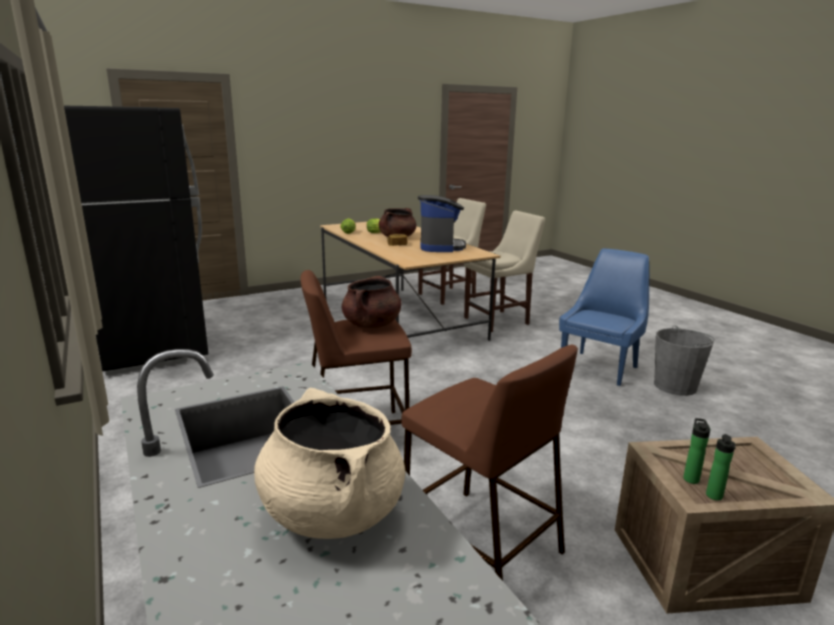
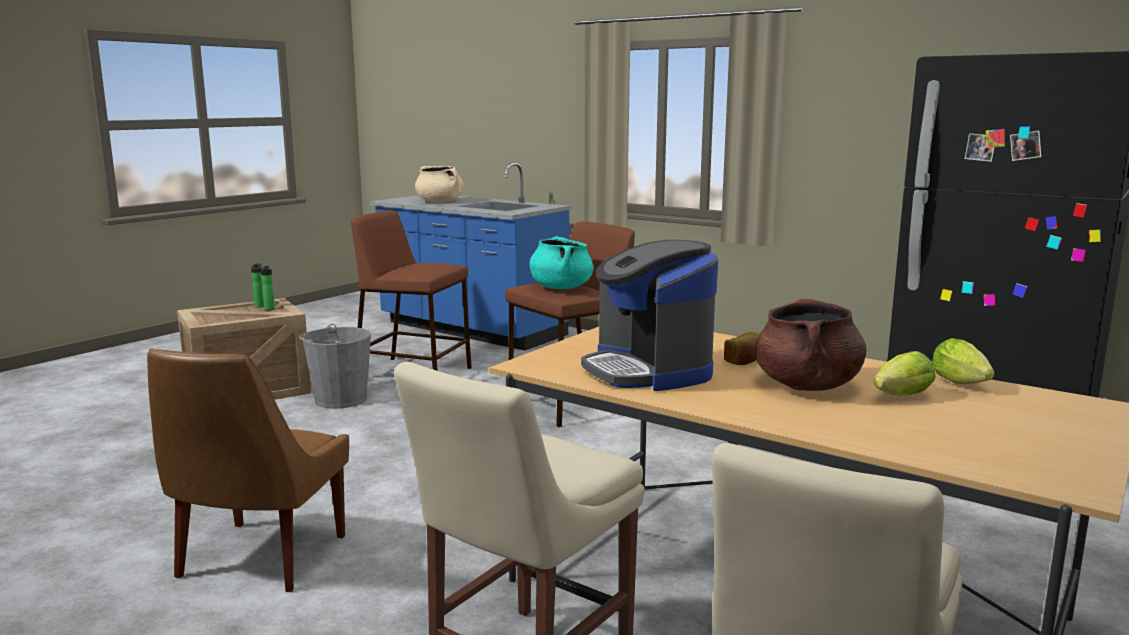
camera: 155 degrees right, 5 degrees down
(371, 325) = (561, 287): brown cooking pot -> turquoise cooking pot
(600, 367) = (259, 559): blue chair -> brown chair
(675, 386) = (124, 548): grey bucket -> grey bucket (340, 399)

